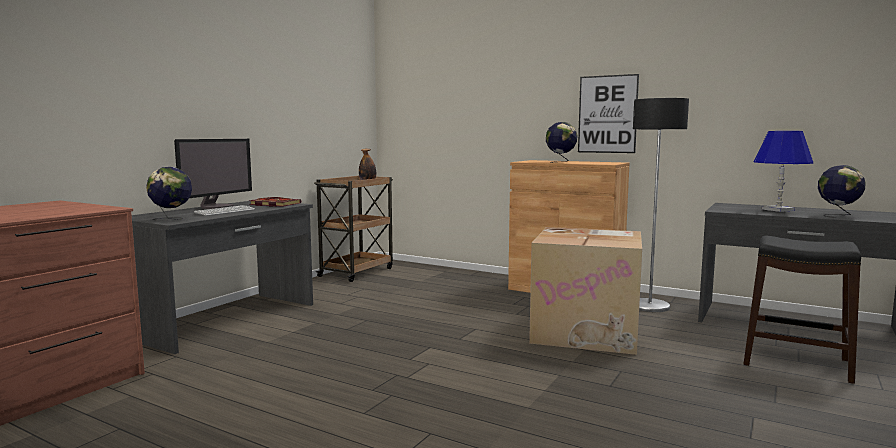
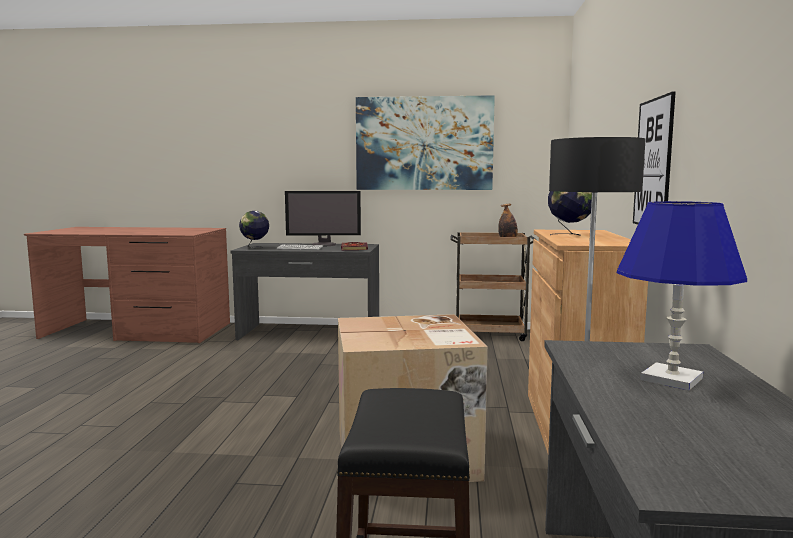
camera: 65 degrees right, 0 degrees up
(285, 87) = (424, 143): none -> picture
(838, 215) = (663, 422): globe -> none

